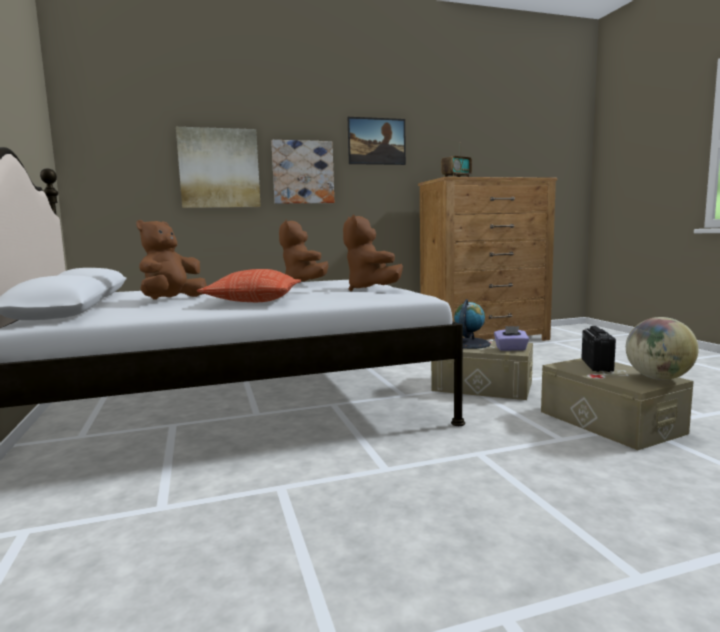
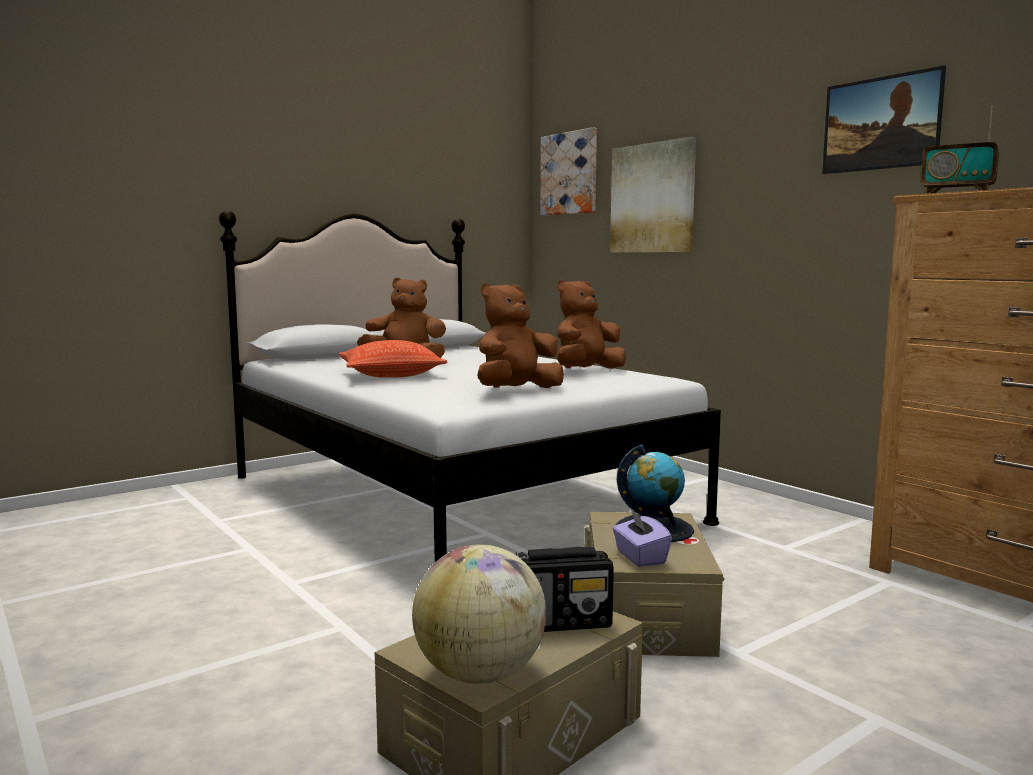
camera: 70 degrees right, 0 degrees up
(303, 172) = (751, 195): picture -> picture (569, 173)

